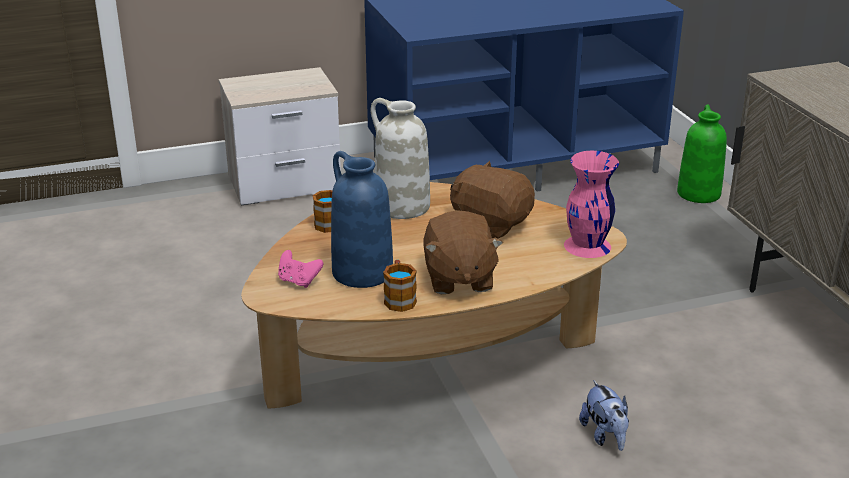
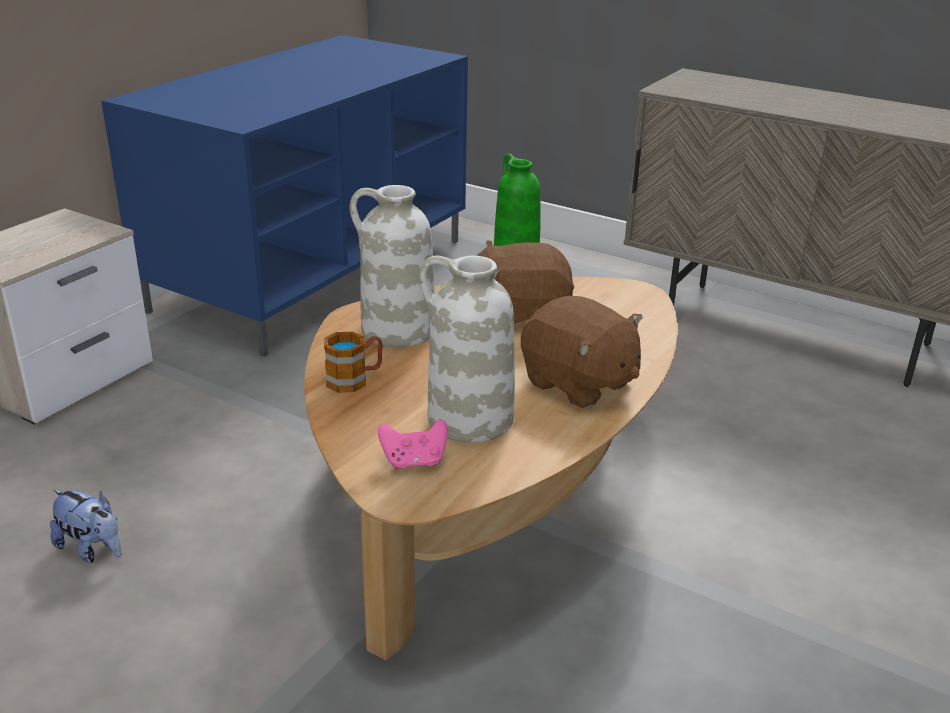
camera: 40 degrees left, 0 degrees up
(361, 272) = (468, 420): blue vase -> white vase
(399, 298) = (556, 431): mug -> none
(587, 246) = (638, 305): pink vase -> none
(605, 436) = (741, 504): plush toy -> plush toy (92, 549)

